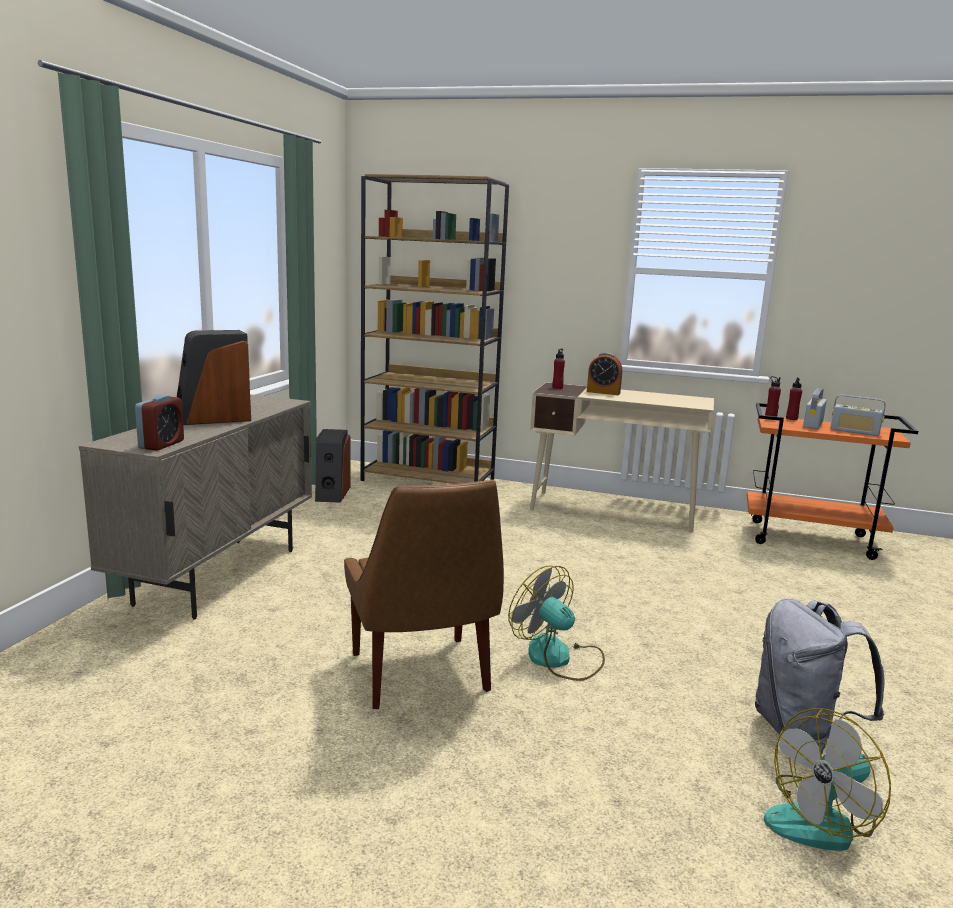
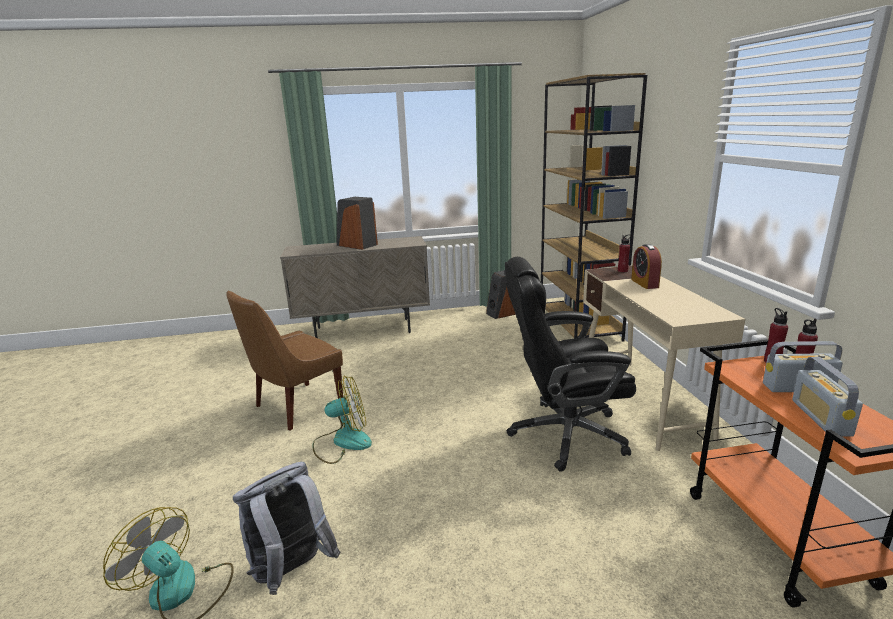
camera: 65 degrees right, 5 degrees up
(161, 445) = (298, 252): alarm clock -> none
(558, 658) = (342, 442): fan -> fan turned 60 degrees clockwise
(642, 552) = (564, 434): none -> black office chair

